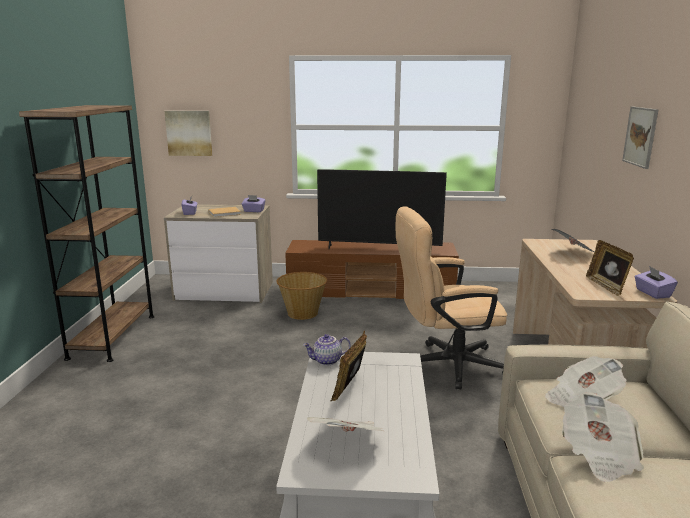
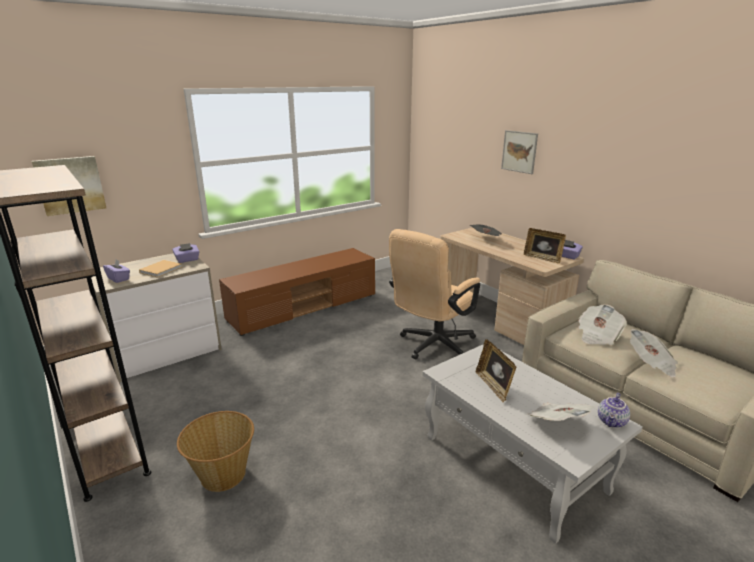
camera: 40 degrees left, 5 degrees up
(302, 313) = (273, 345): basket -> basket (222, 474)
(327, 361) = (447, 374): teapot -> teapot (612, 422)
(379, 249) = (310, 268): television -> none

